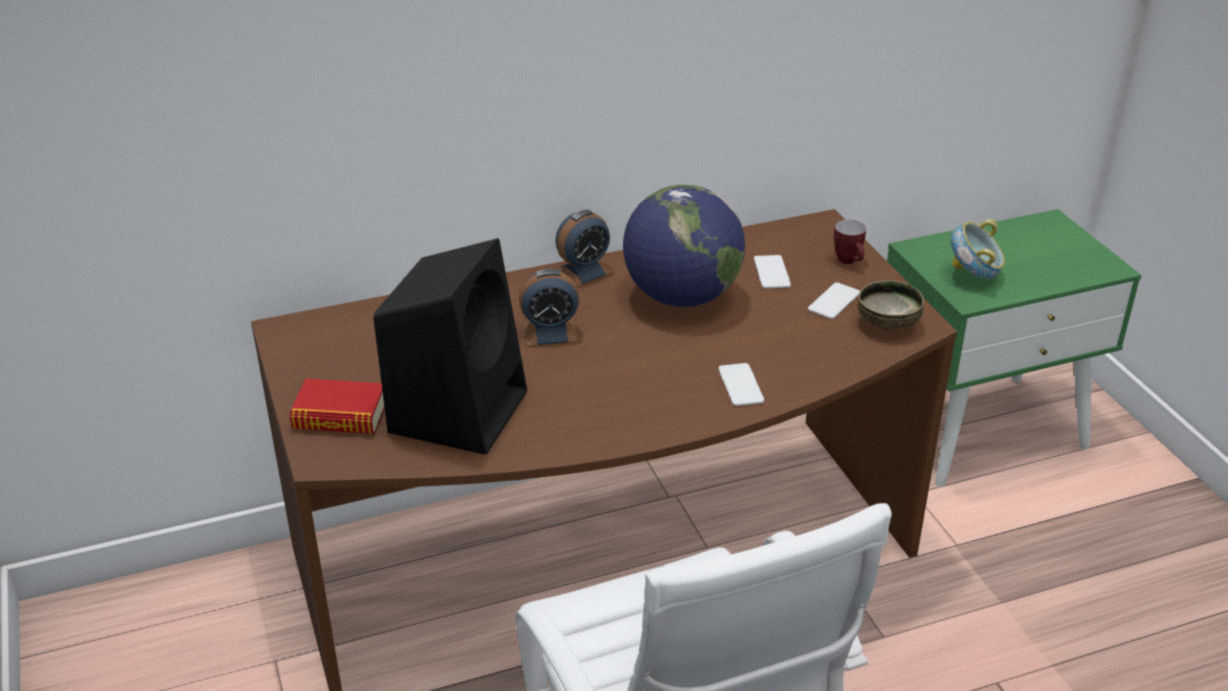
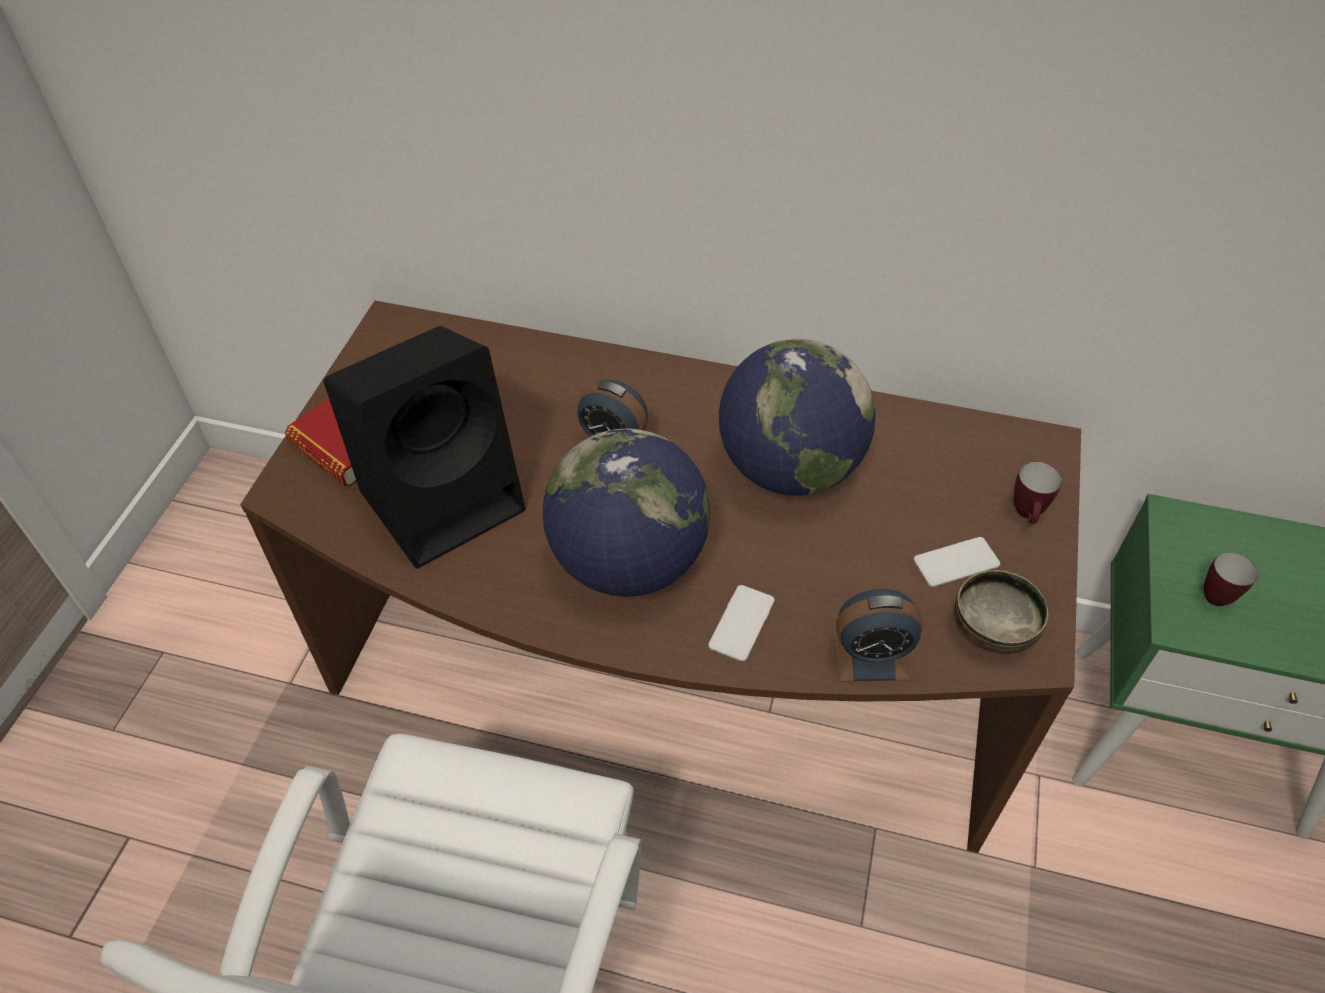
camera: 35 degrees right, 15 degrees up
(583, 272) = (717, 385): alarm clock -> alarm clock (870, 656)
(632, 387) = (628, 562): none -> globe
(771, 273) = (920, 485): phone -> none
(973, 276) = (1218, 594): bowl -> mug

